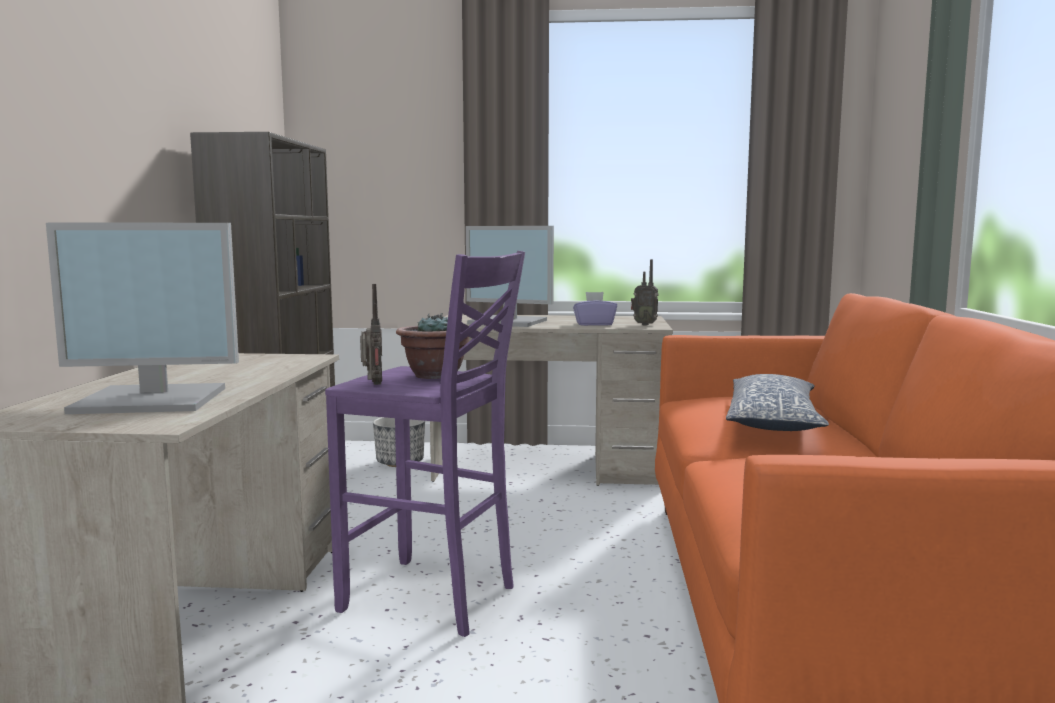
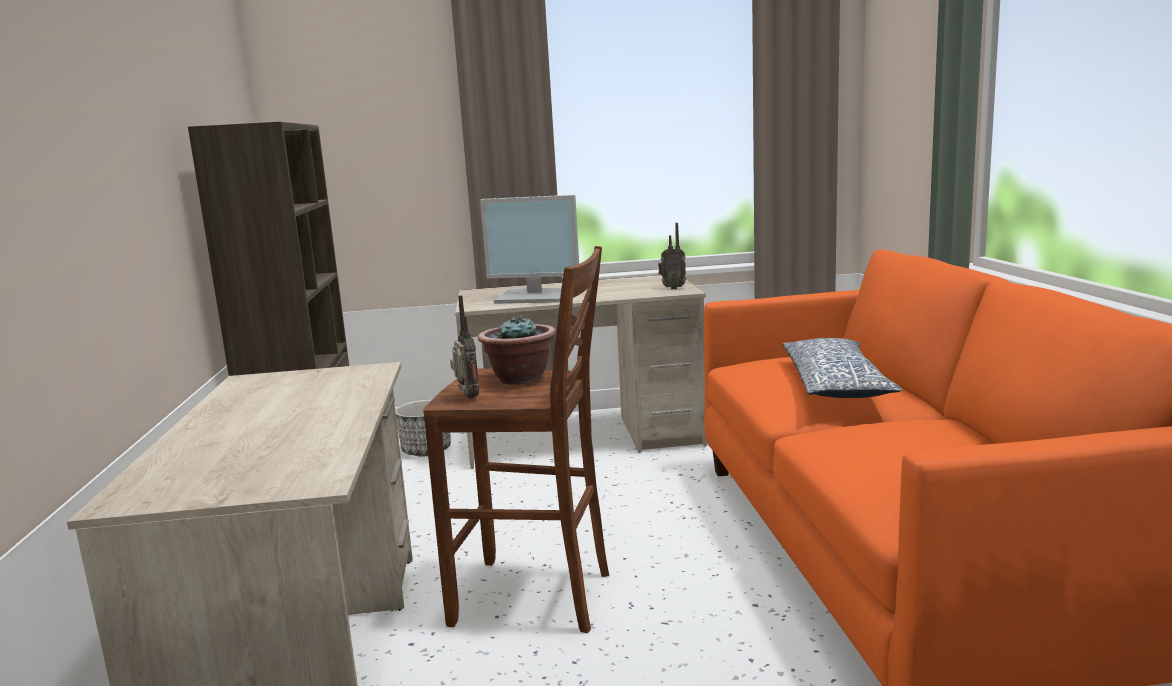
camera: 10 degrees left, 5 degrees up
(154, 400) = (270, 449): monitor -> none
(432, 599) = (536, 598): purple stool -> brown stool
(594, 324) = (623, 292): purple tissue box -> none

